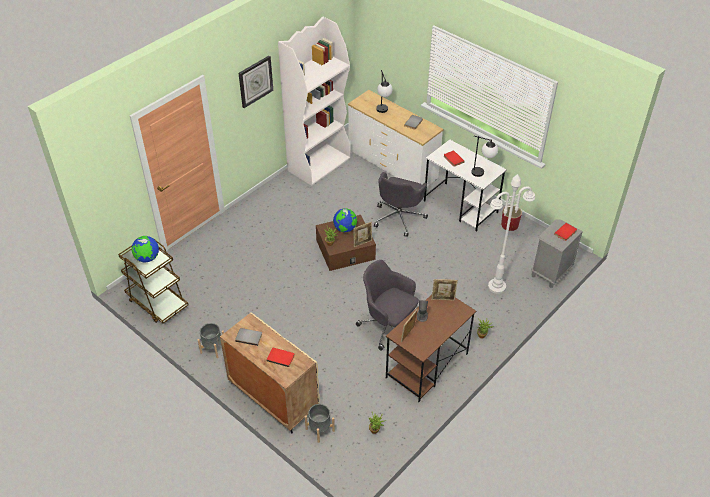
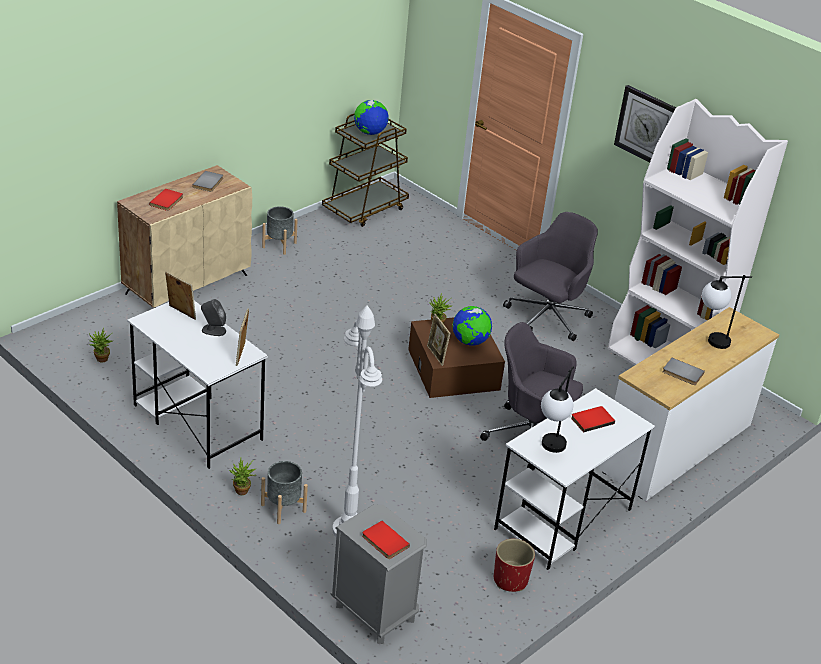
camera: 90 degrees right, 10 degrees down
(320, 429) = (121, 315): grey planter -> grey planter (283, 508)
(388, 326) = (284, 394): grey office chair -> grey office chair (546, 317)
(426, 366) = (196, 421): brown desk -> white desk

